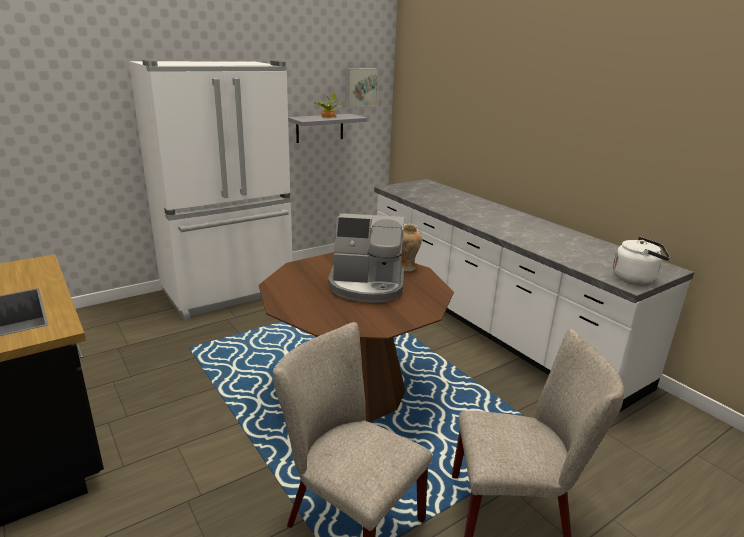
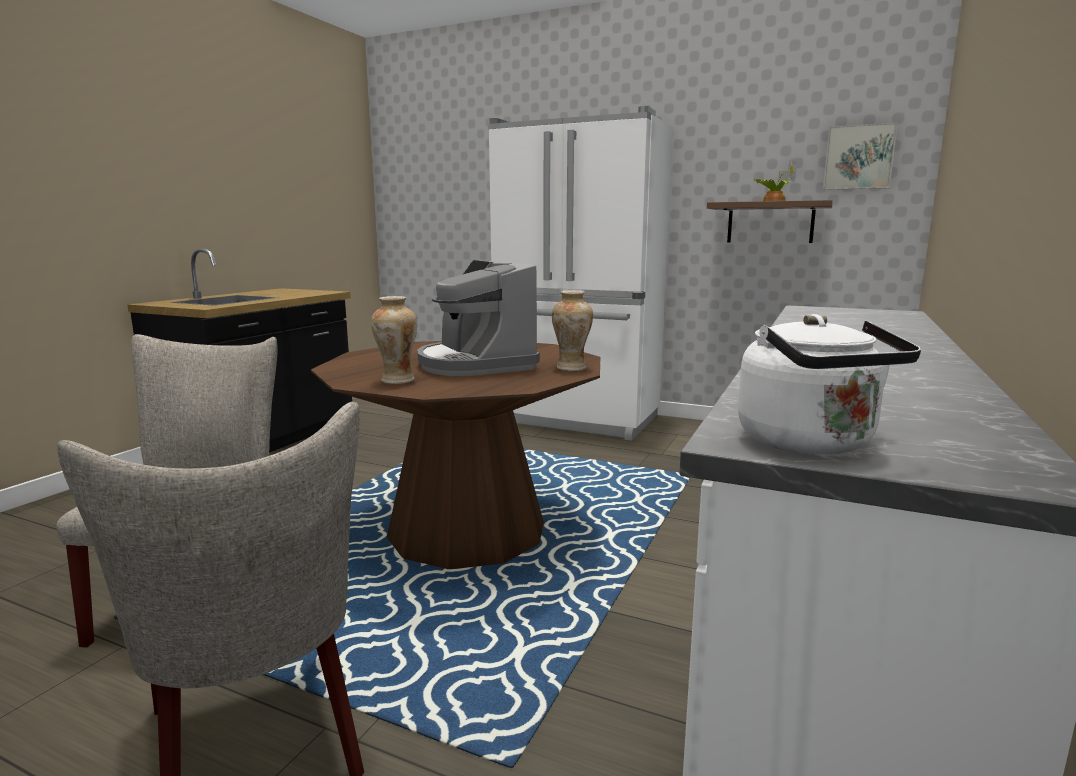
camera: 60 degrees right, 10 degrees down
(320, 128) = (770, 222): grey shelf -> brown shelf
(388, 316) = (397, 380): none -> vase

